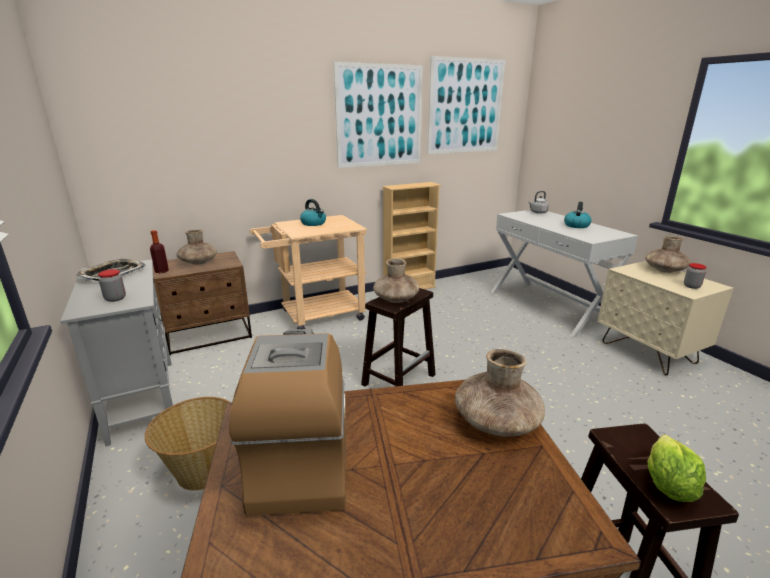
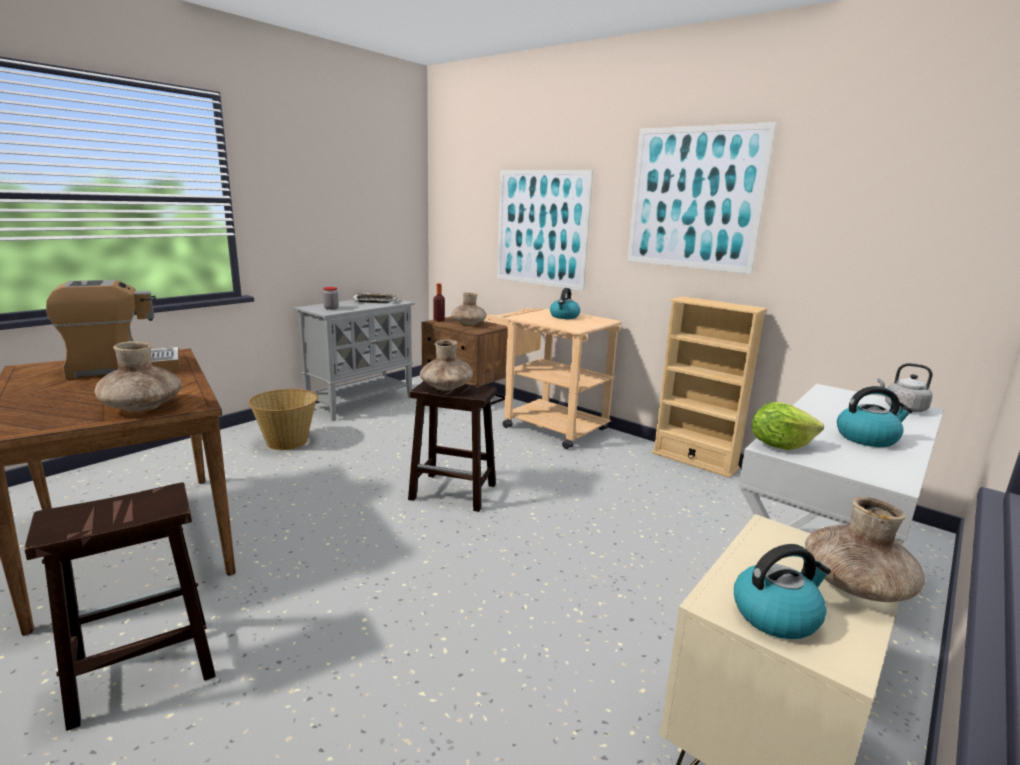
camera: 65 degrees right, 5 degrees down
(466, 106) = (865, 188): picture -> picture (541, 228)
(667, 485) = (81, 514): lettuce -> lettuce (779, 445)
(691, 286) = (776, 615): jar -> kettle

